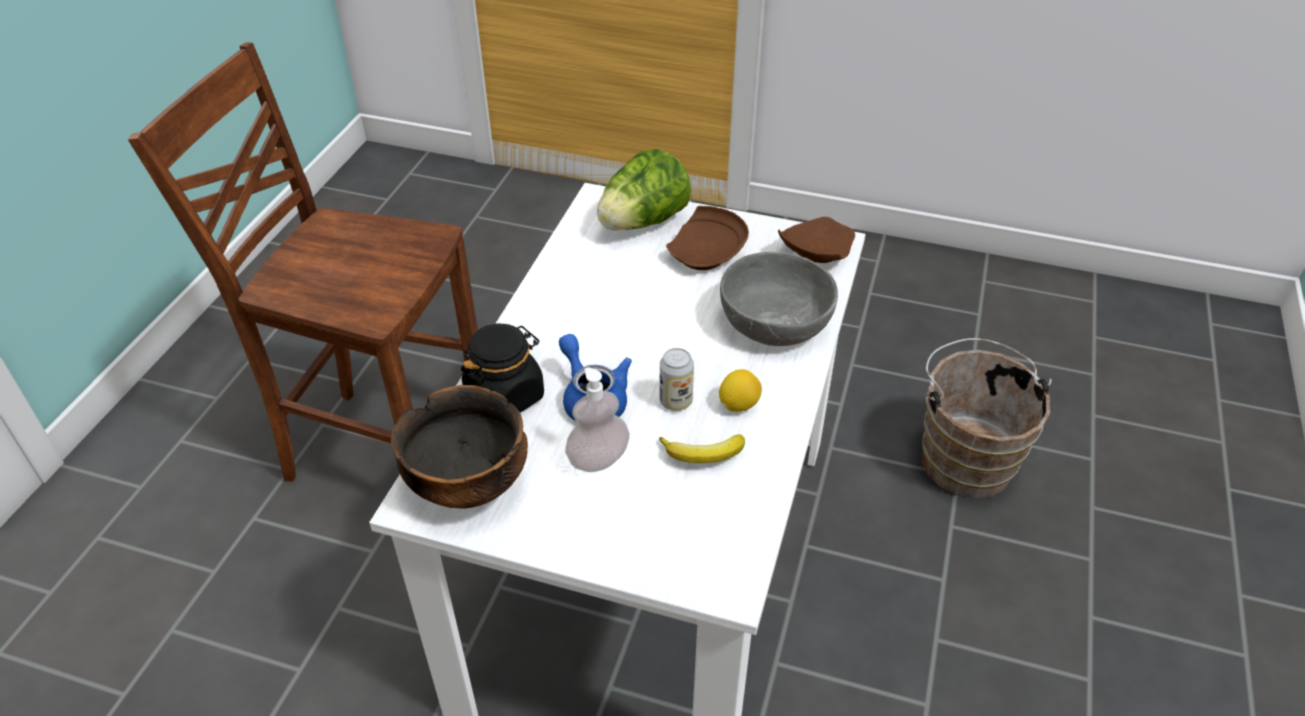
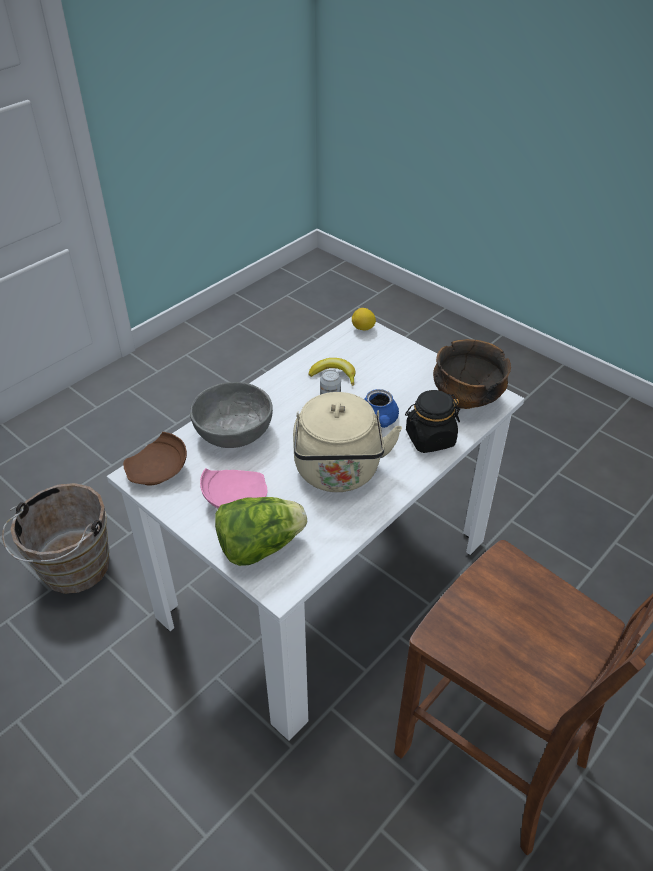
camera: 155 degrees left, 0 degrees up
(598, 459) = (391, 389): soap dispenser -> none
(605, 314) = (338, 473): none -> beige kettle
(707, 254) = (234, 497): brown plate -> pink plate
(738, 404) = (296, 392): lemon -> lemon (363, 328)

